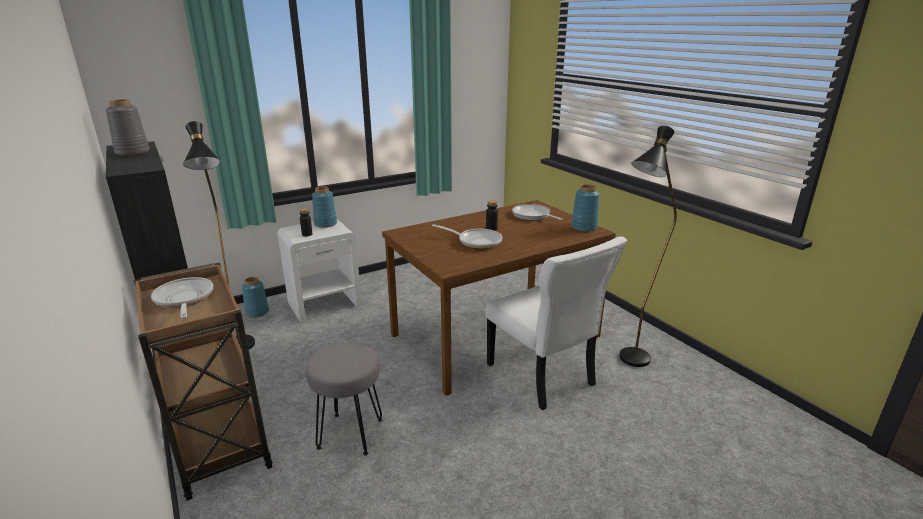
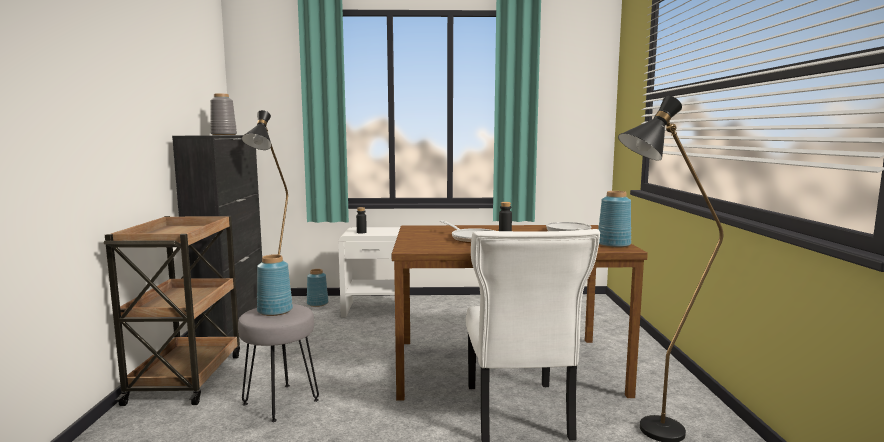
camera: 30 degrees right, 15 degrees down
(184, 300) = (178, 231): frying pan -> none
(326, 224) = (387, 229): blue vase -> blue vase (275, 311)

